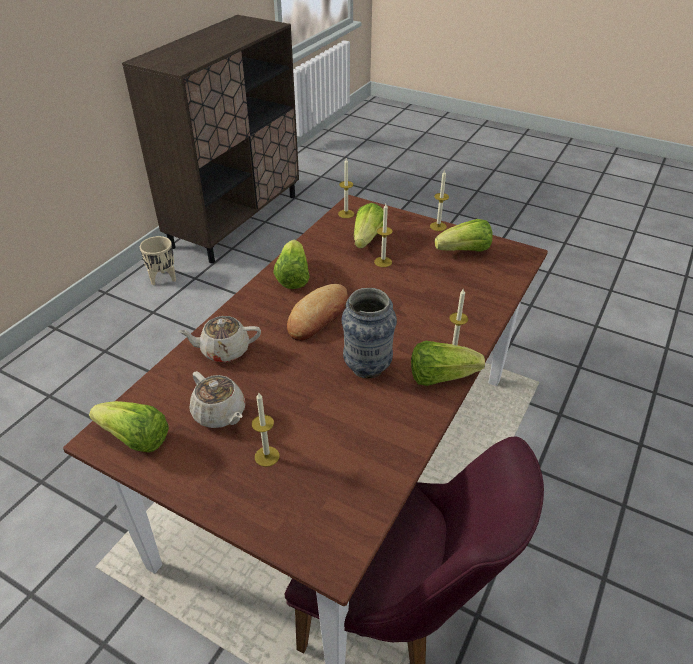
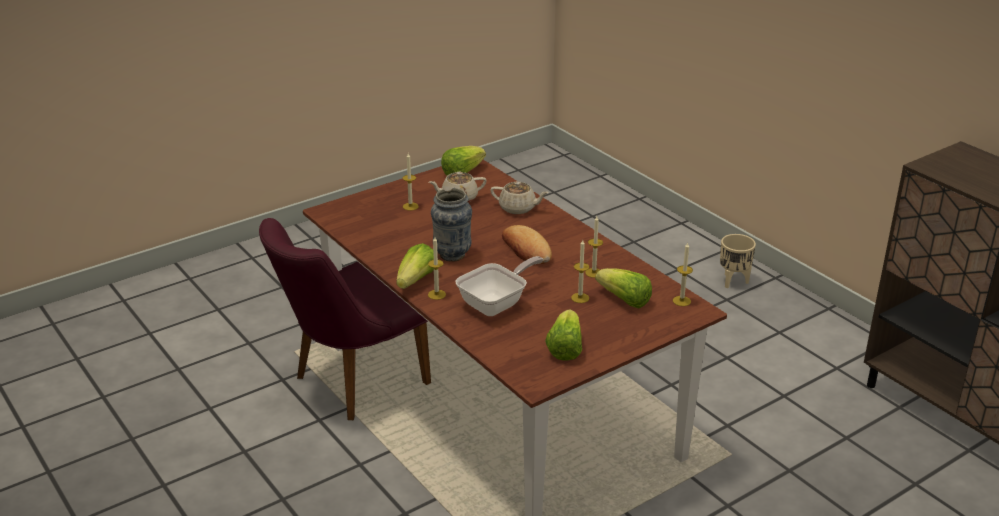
camera: 115 degrees right, 10 degrees down
(164, 279) = (842, 347): beige planter -> beige planter (733, 281)
(224, 350) = (518, 208): beige teapot -> beige teapot turned 90 degrees clockwise
(293, 277) = (588, 250): lettuce -> none
(434, 305) = (497, 303): none -> frying pan
(438, 226) = (622, 348): candle -> candle (594, 273)

